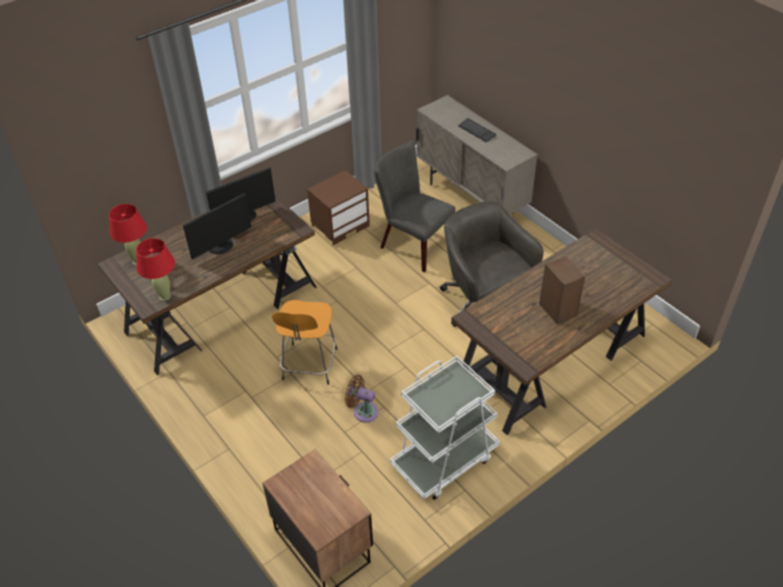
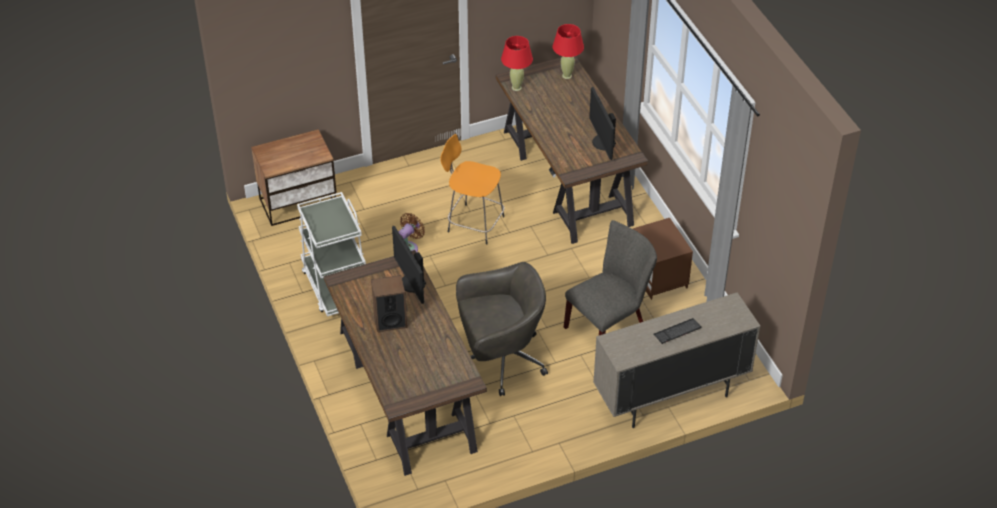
camera: 105 degrees right, 0 degrees up
(221, 246) = (566, 124): monitor -> monitor (411, 283)

